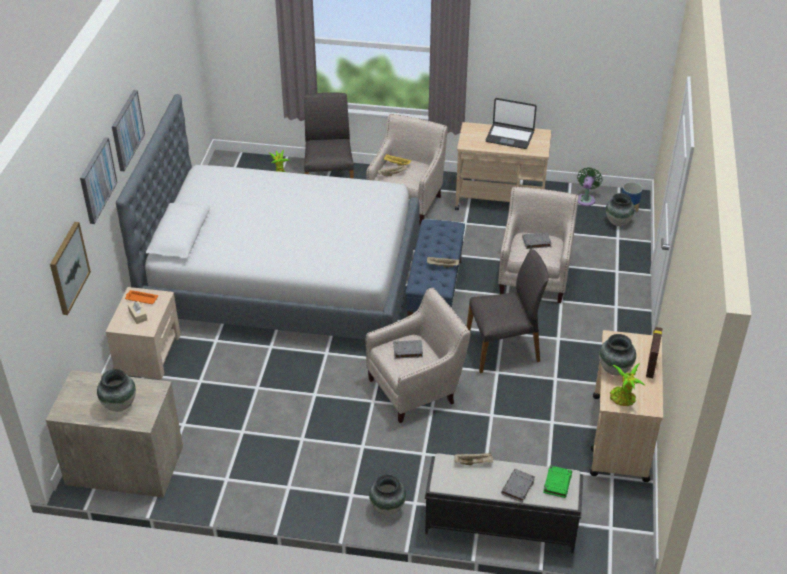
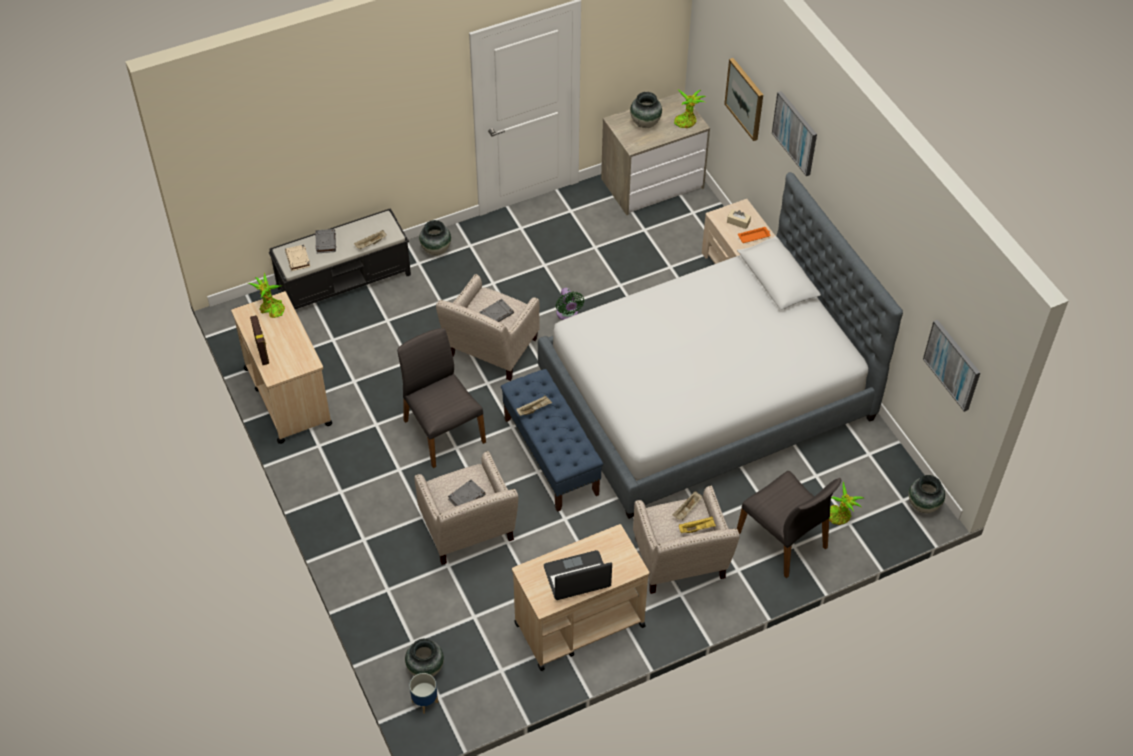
camera: 145 degrees right, 10 degrees up
(81, 387) = (687, 121): none -> potted plant
(126, 130) = (843, 192): picture -> picture (952, 364)
(503, 348) = (442, 431): grey chair -> grey chair turned 105 degrees clockwise
(557, 483) = (298, 259): green book -> beige book
(586, 199) = (484, 688): green fan -> green fan (567, 314)
(615, 369) = (292, 333): vase -> vase (923, 505)

